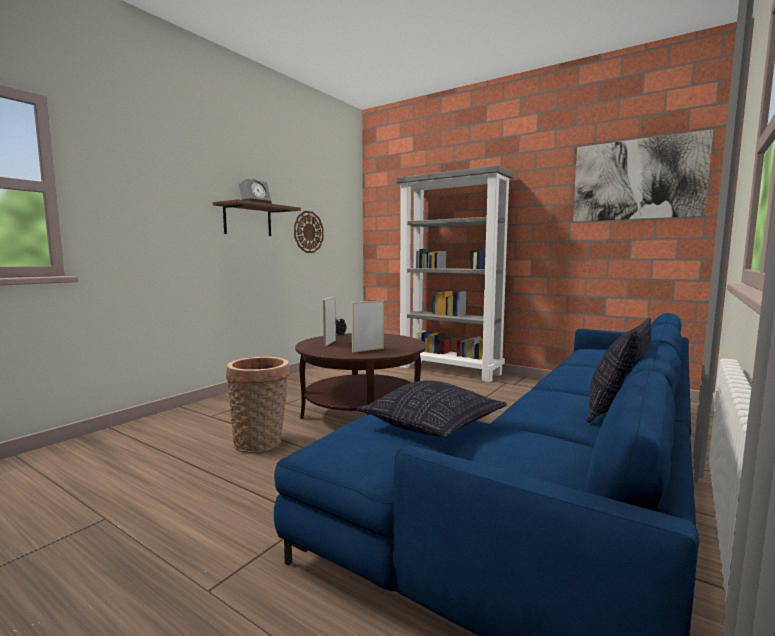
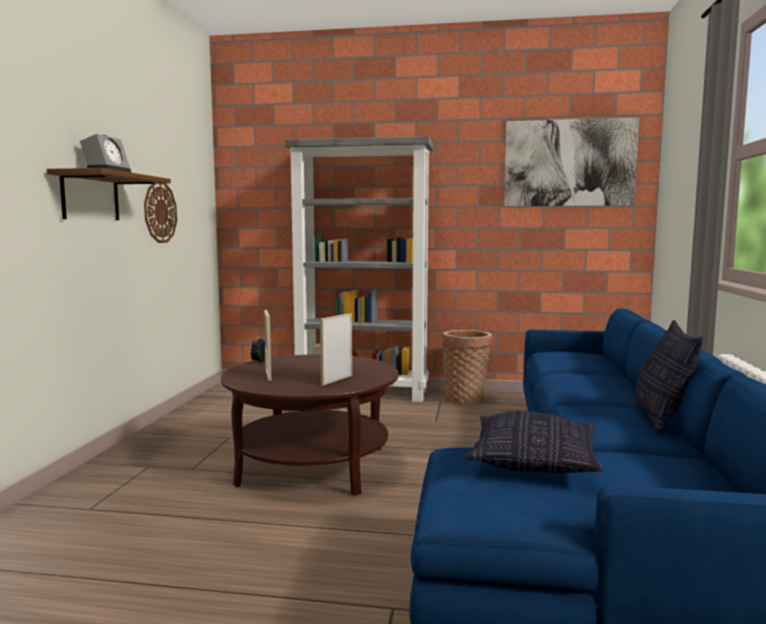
camera: 25 degrees left, 0 degrees up
(261, 443) = (218, 531): basket -> basket (465, 399)

